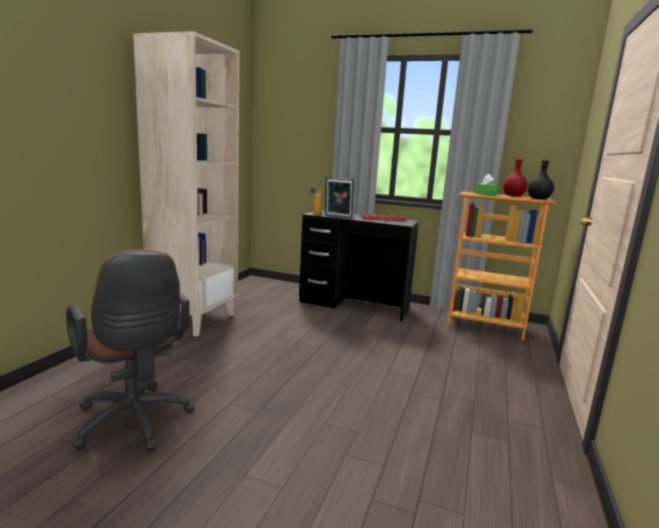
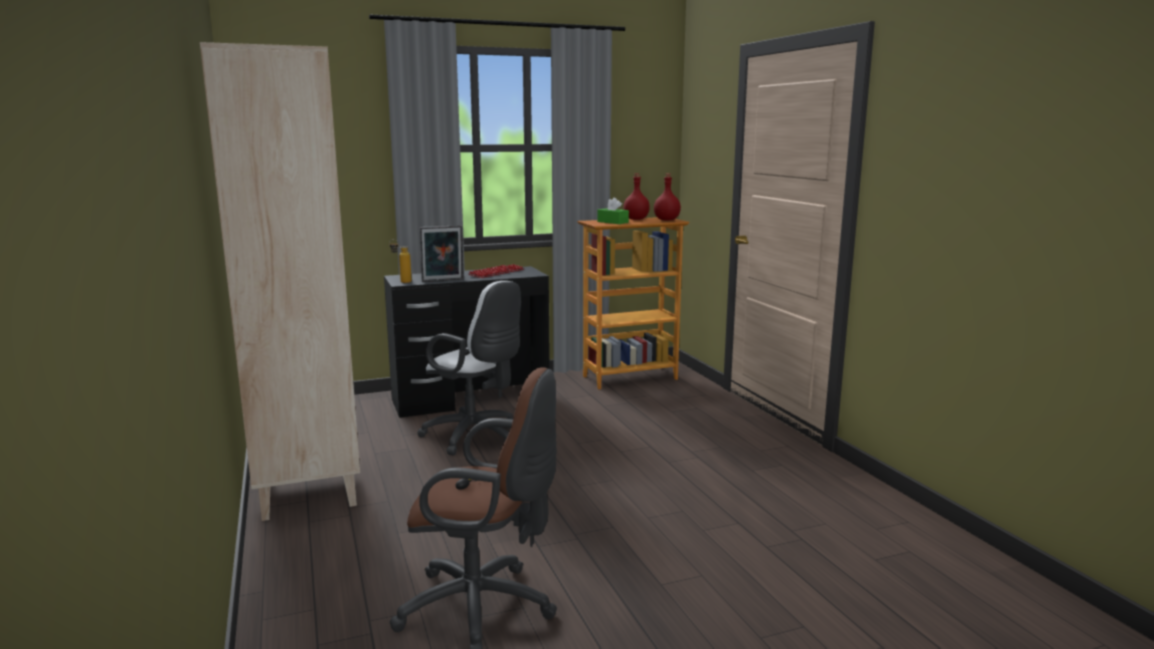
camera: 40 degrees left, 0 degrees up
(317, 326) = (476, 437): none -> white office chair
(538, 199) = (666, 220): black bottle -> red bottle

